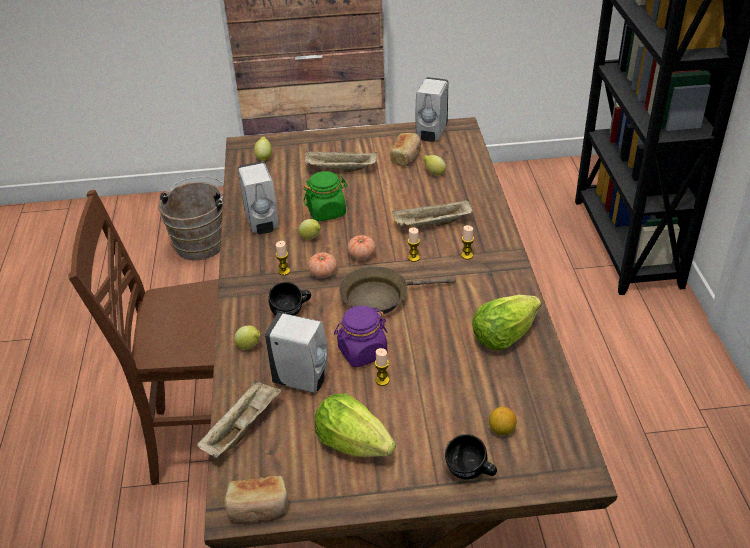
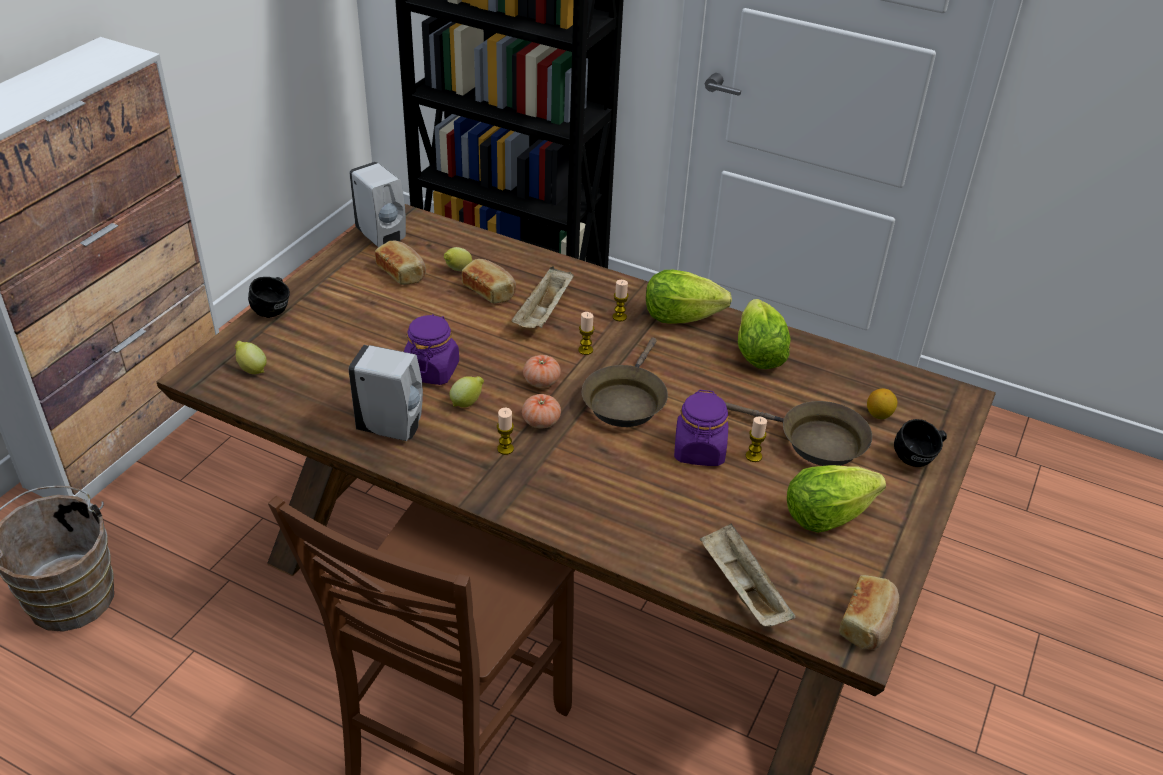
camera: 60 degrees left, 0 degrees up
(250, 346) = (612, 530): lemon -> none
(292, 312) = (586, 473): black mug -> black mug (274, 309)
(303, 380) = (705, 511): white soap dispenser -> none
(327, 211) = (431, 370): green jar -> purple jar
(340, 169) = (362, 326): beige tray -> none
(429, 194) = (490, 291): none -> bread
(431, 406) = (815, 441): none -> brown frying pan
(501, 281) = (680, 316): none -> lettuce

